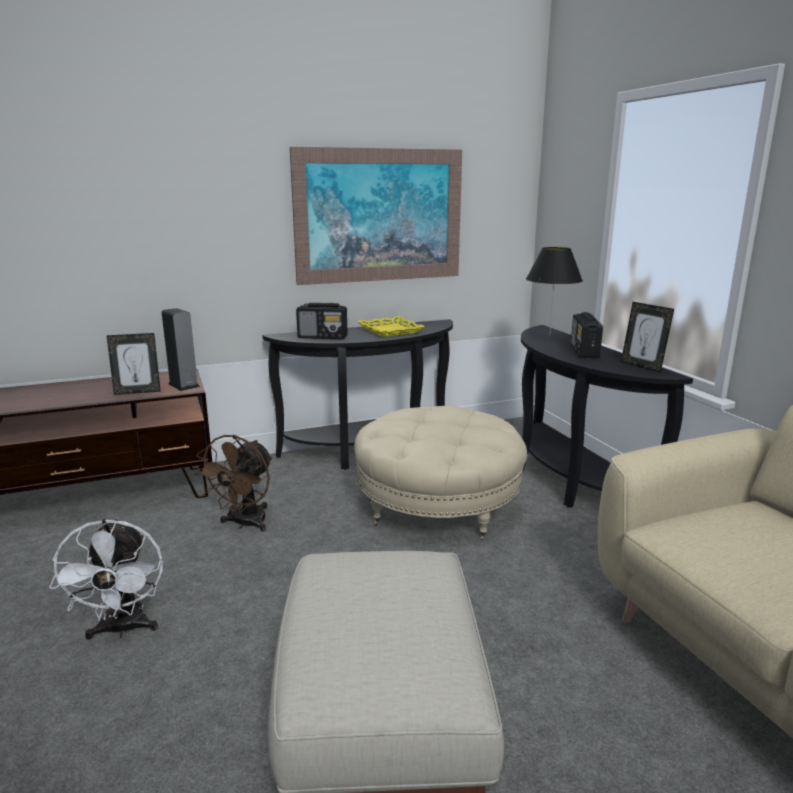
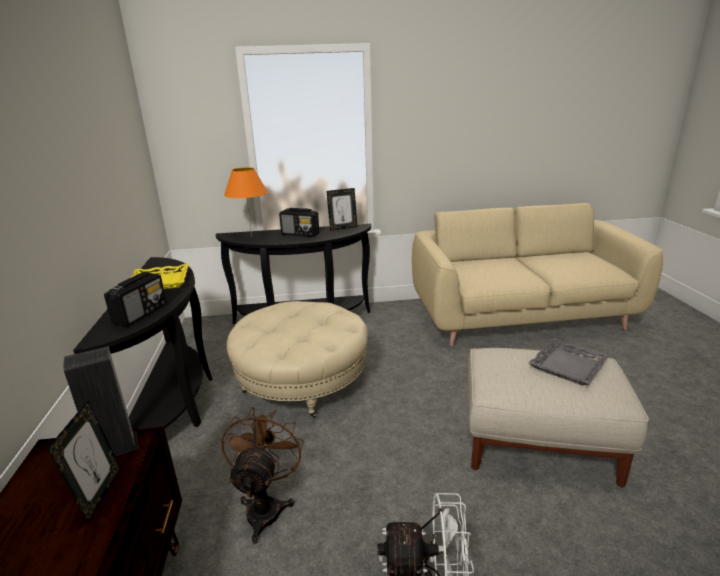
camera: 75 degrees left, 5 degrees up
(245, 524) = (266, 506): brown fan -> brown fan turned 120 degrees counterclockwise
(380, 216) = (92, 171): picture -> none
(402, 629) = (567, 366): none -> grey tray
(549, 336) = (251, 236): black table lamp -> orange table lamp

